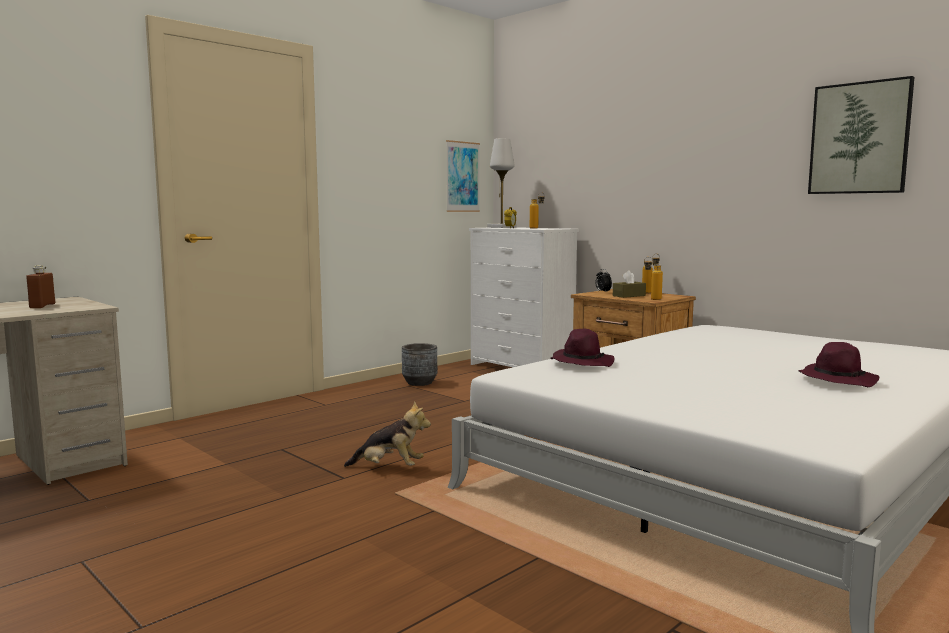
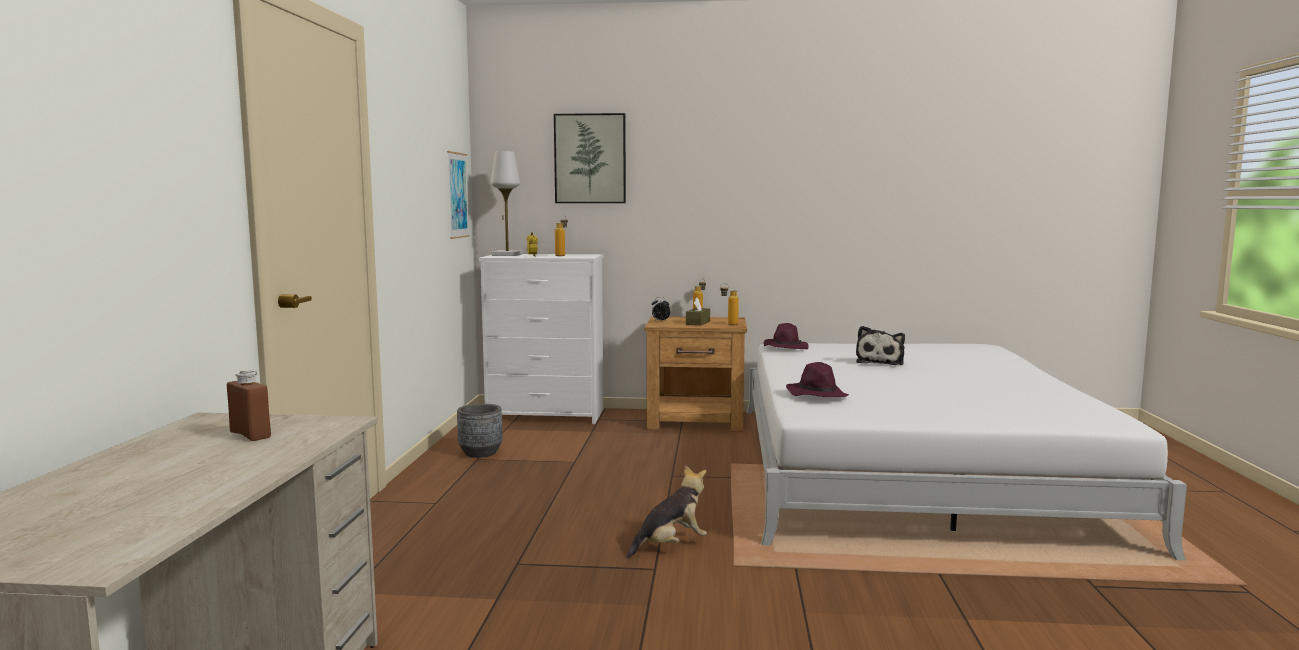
camera: 40 degrees left, 0 degrees up
(756, 350) = (880, 362): none -> plush toy
(836, 379) = (989, 377): purple hat -> purple hat (785, 348)
(859, 138) = (885, 175): picture -> picture (590, 159)

